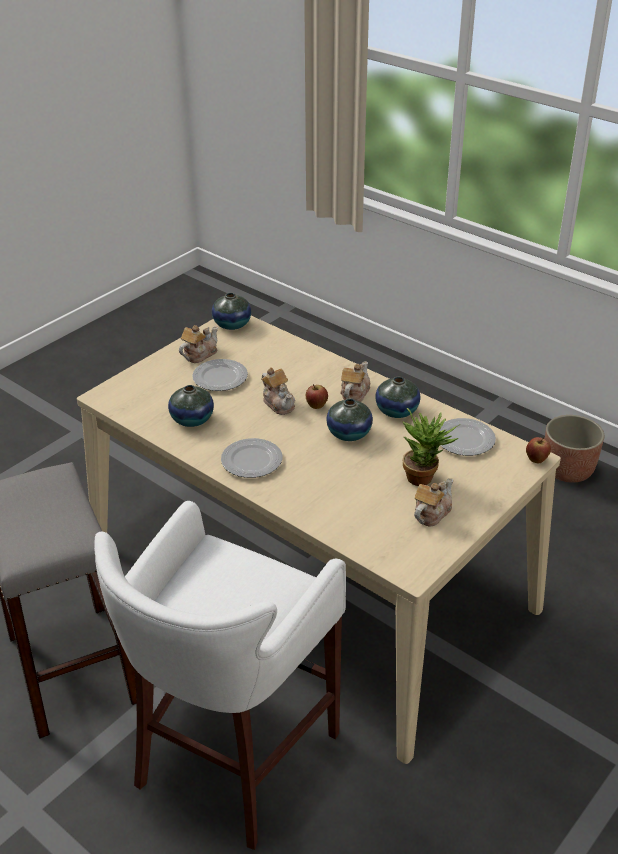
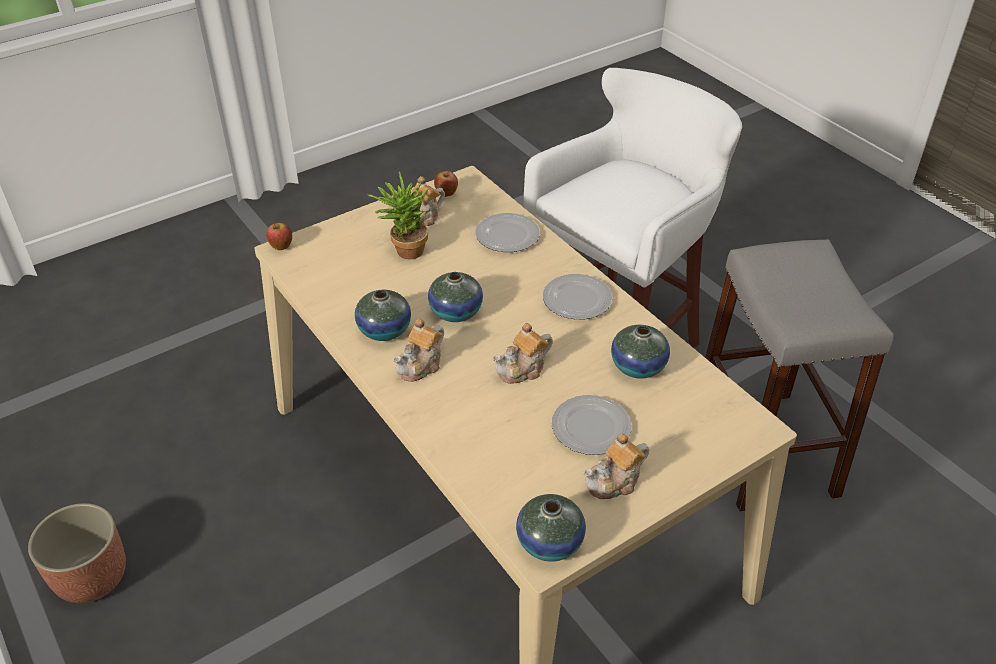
camera: 165 degrees left, 5 degrees up
(279, 403) = (523, 370): teapot -> teapot turned 105 degrees counterclockwise
(316, 406) = (477, 355): apple -> apple (446, 194)
(465, 439) = (334, 281): plate -> plate (507, 236)

